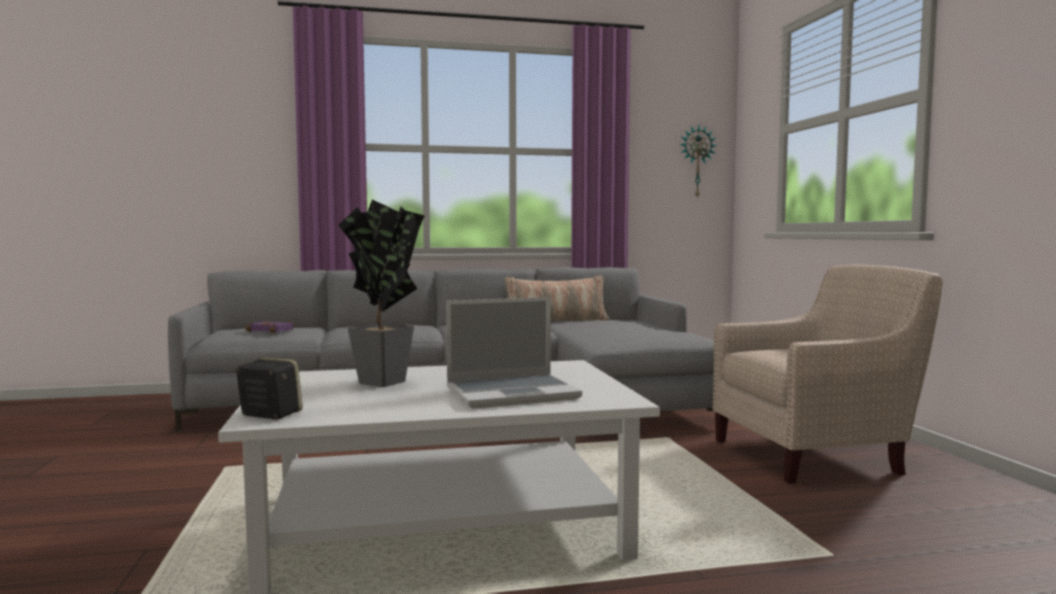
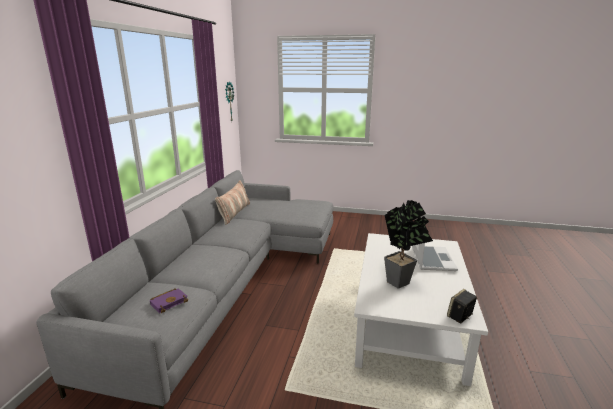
camera: 65 degrees left, 15 degrees up
(815, 455) = (371, 232): beige armchair -> none

